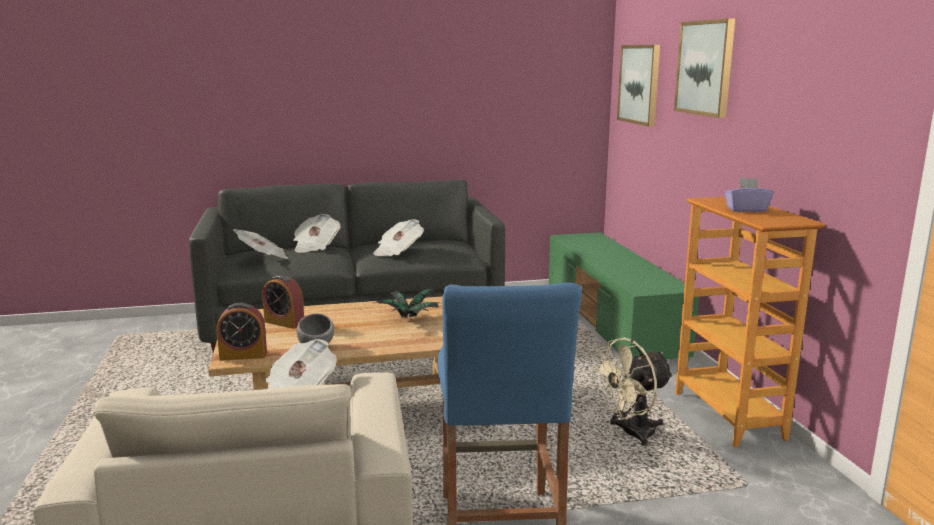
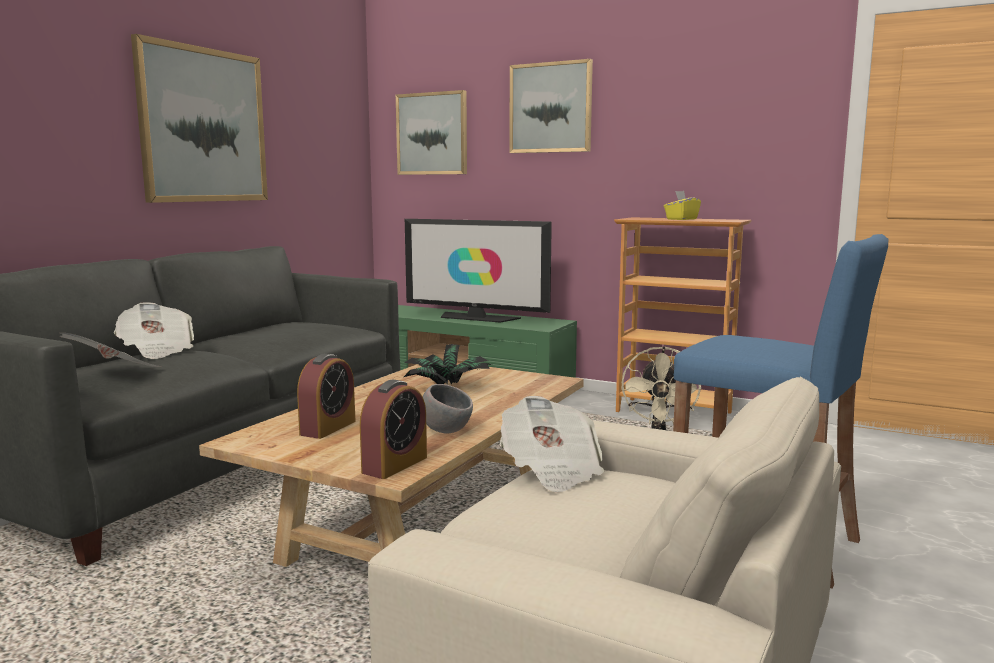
camera: 50 degrees left, 5 degrees down
(284, 322) = (328, 428): alarm clock -> alarm clock turned 45 degrees counterclockwise
(397, 251) = (278, 336): newspaper -> none
(422, 87) = (203, 125): none -> picture
(624, 266) = (476, 318): none -> television
(746, 210) = (681, 219): purple tissue box -> yellow tissue box

